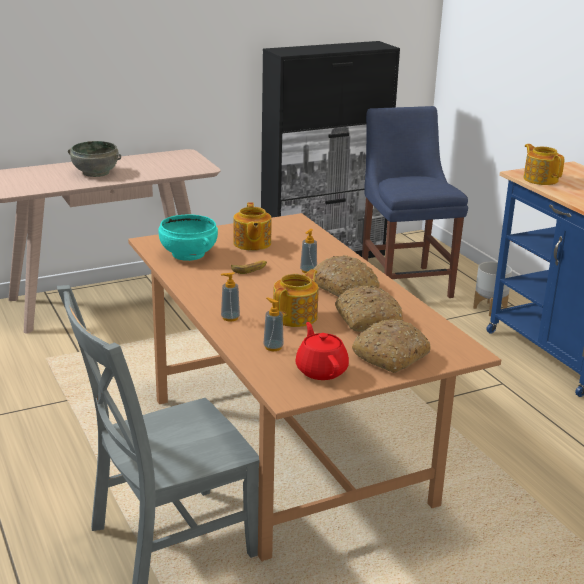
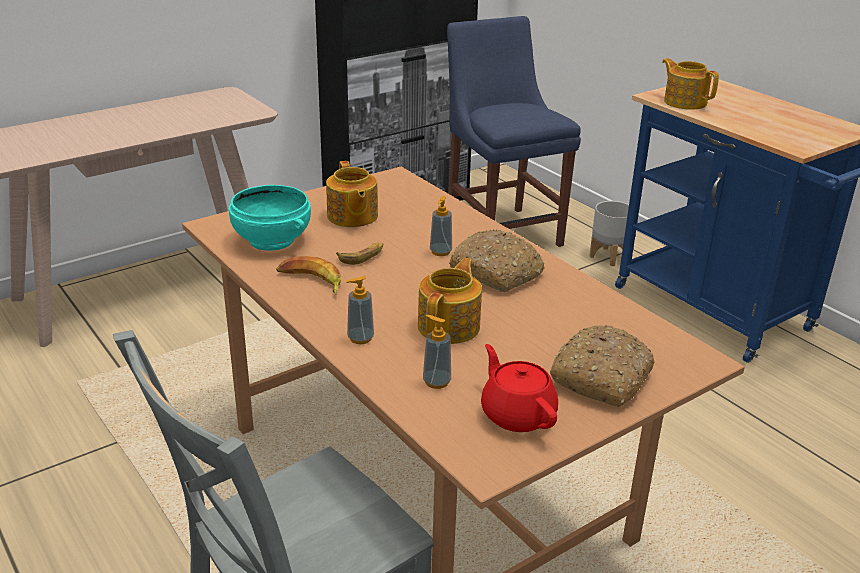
camera: 10 degrees left, 5 degrees up
(96, 172) = (114, 127): grey bowl -> none
(208, 281) = (311, 281): none -> banana
(366, 319) = (545, 320): bread -> none

